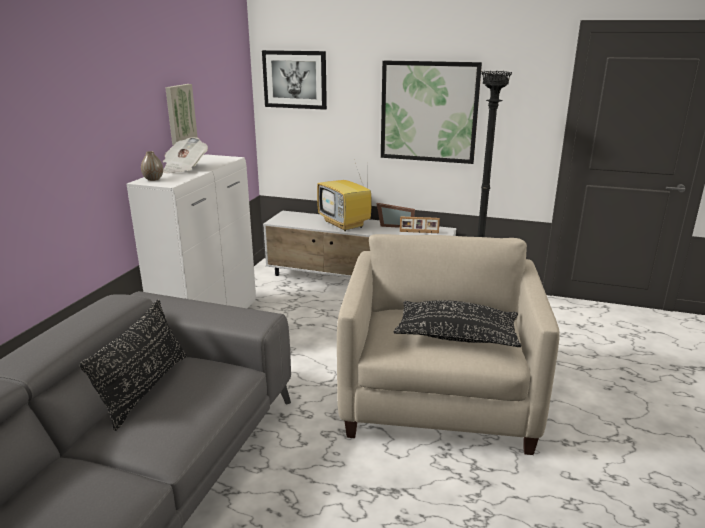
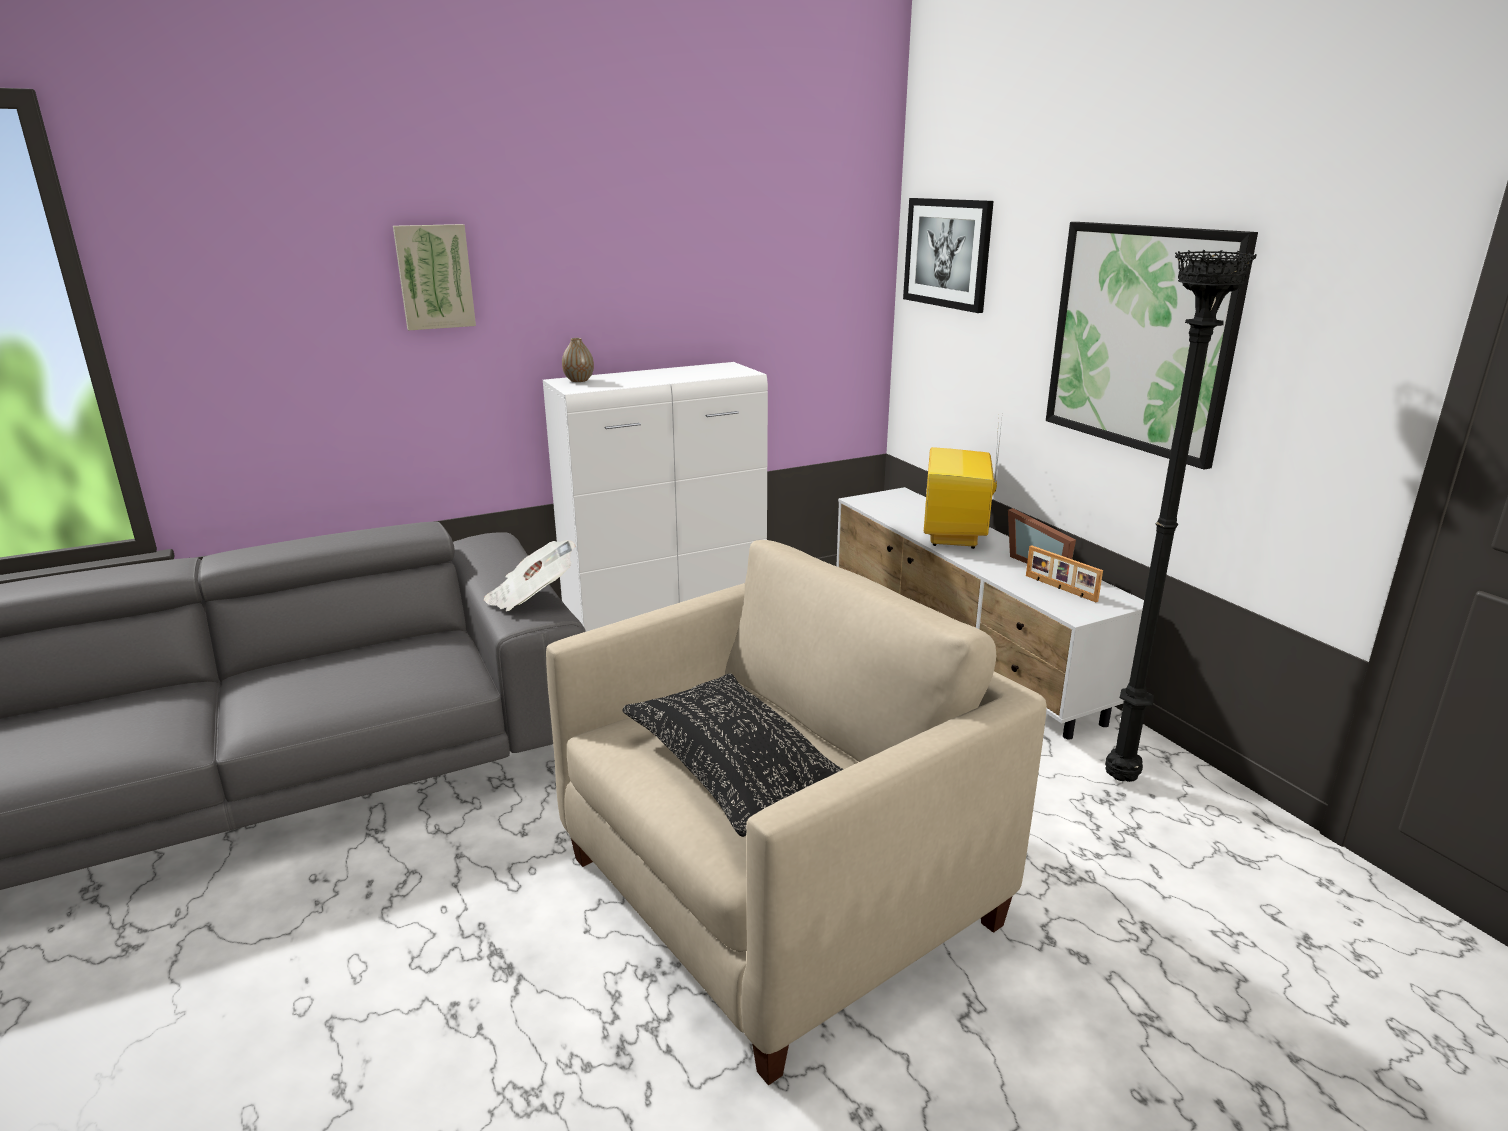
camera: 45 degrees right, 0 degrees up
(145, 388) = (361, 649): black pillow -> none
(179, 114) = (686, 291): picture -> picture (434, 276)
(184, 168) = (651, 374): newspaper -> newspaper (531, 597)

